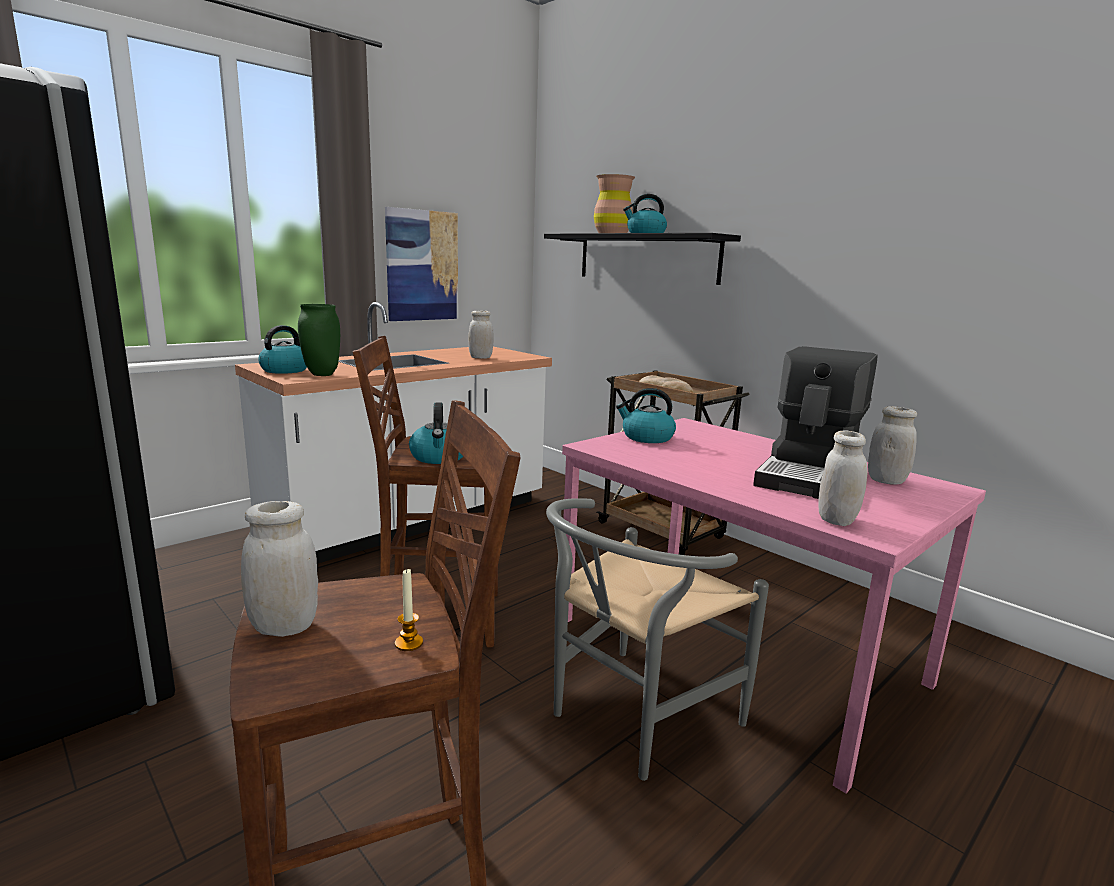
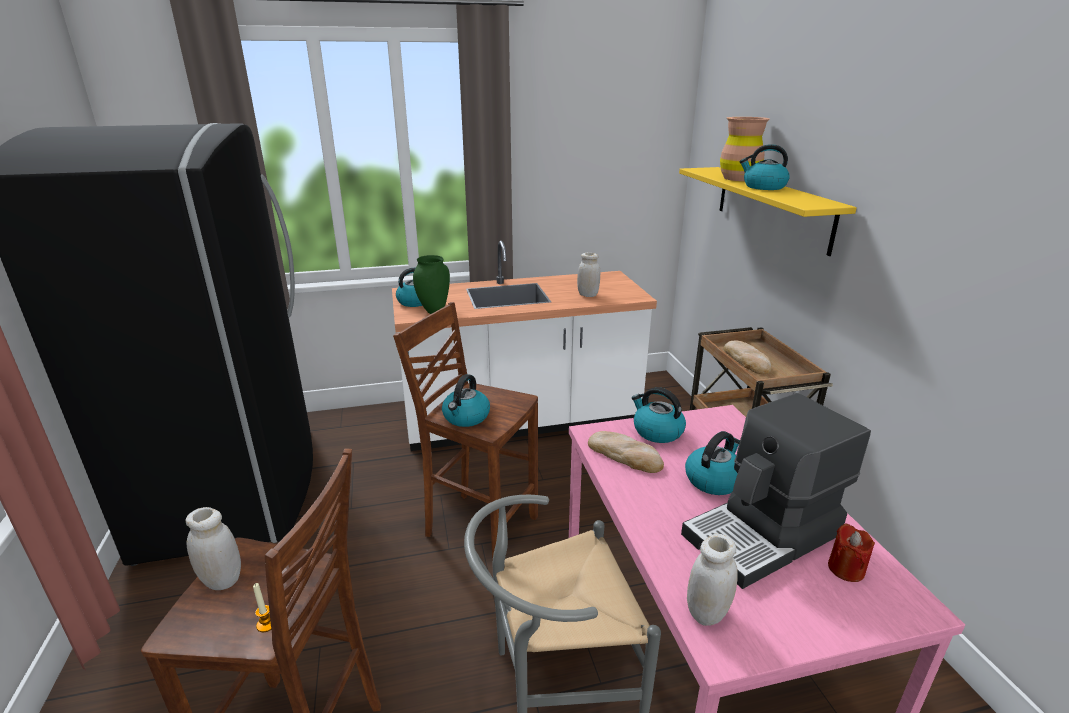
camera: 30 degrees right, 10 degrees up
(422, 266) = (563, 197): picture -> none
(640, 453) = (625, 455): none -> bread
(646, 258) = (772, 207): black shelf -> yellow shelf
(731, 455) = (713, 480): none -> kettle
(886, 481) = (846, 569): white jar -> red candle

